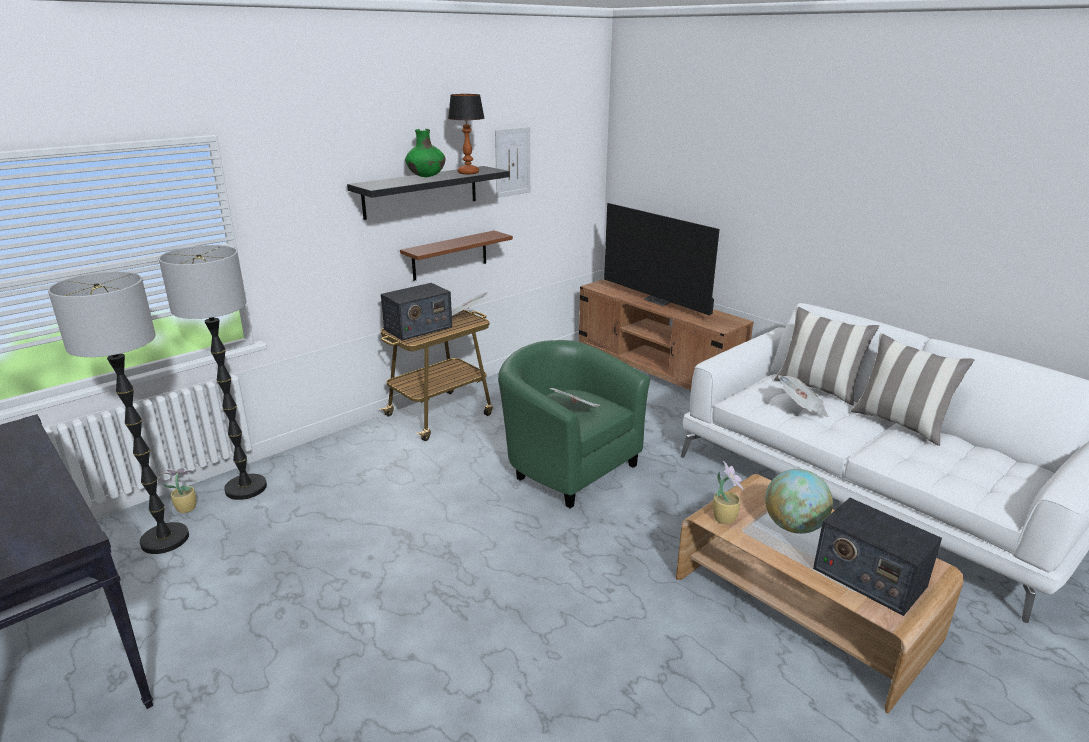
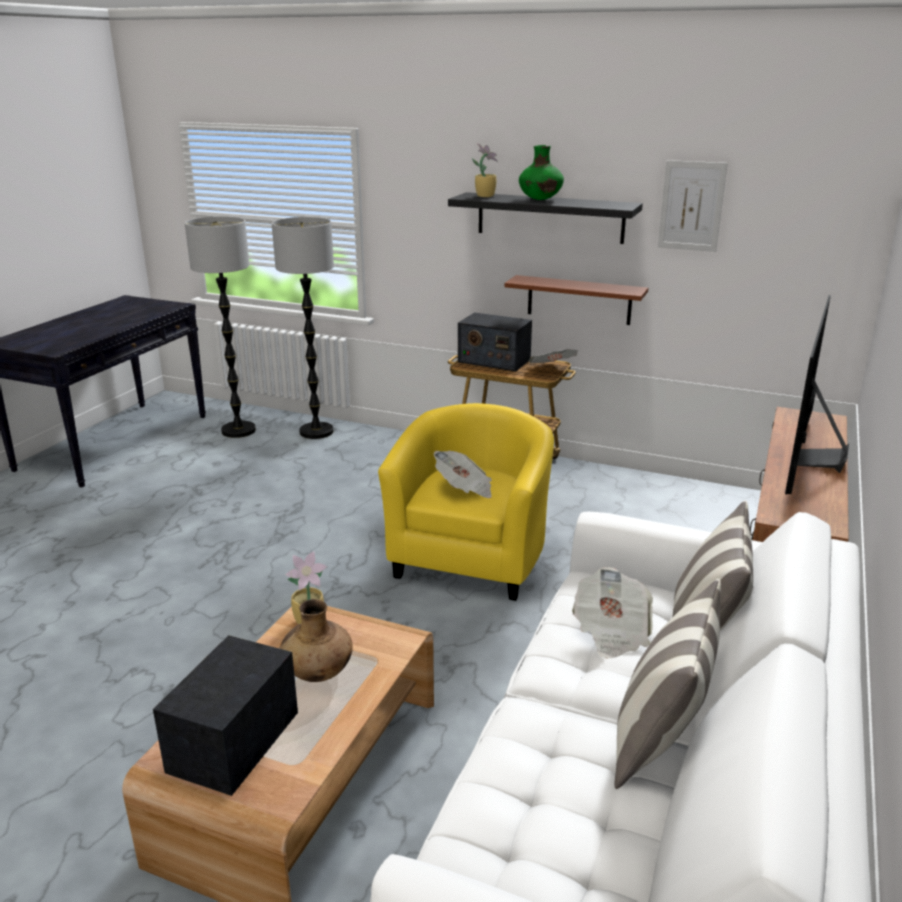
camera: 65 degrees right, 0 degrees up
(185, 508) = (277, 423): potted plant -> potted plant (485, 196)
(467, 173) = (587, 204): table lamp -> none
(567, 466) = (472, 557): green armchair -> yellow armchair
(793, 526) = (318, 672): globe -> brown vase

